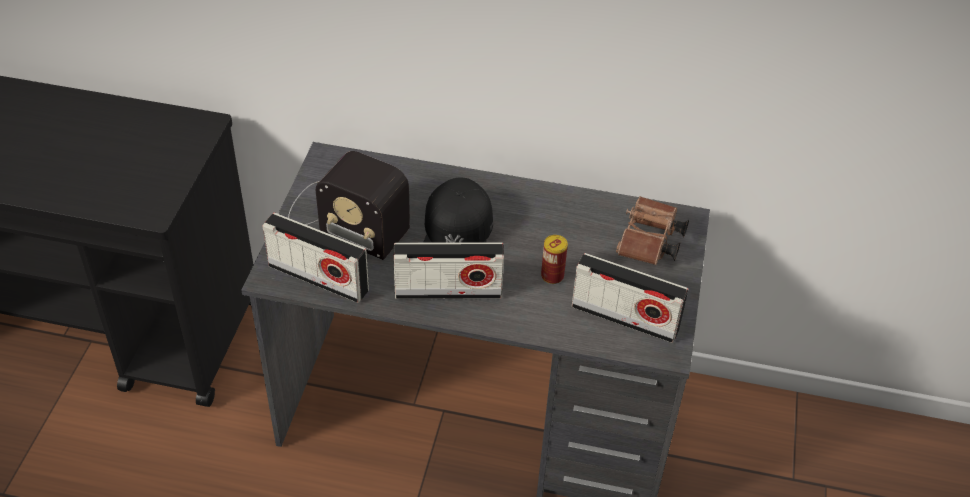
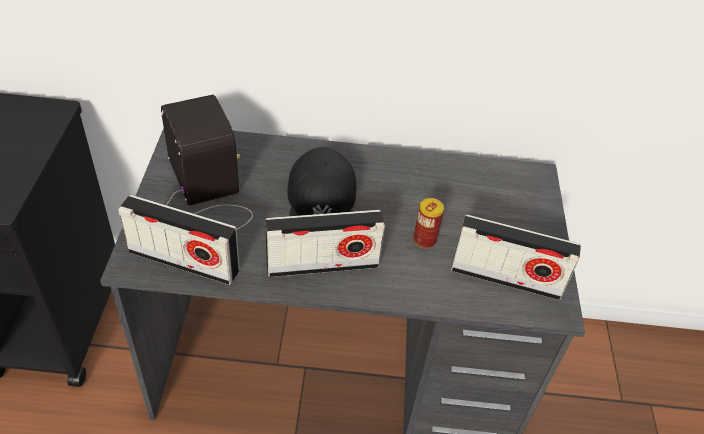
camera: 10 degrees left, 0 degrees up
(344, 217) = (205, 195): radio -> radio turned 135 degrees counterclockwise
(649, 244) = (509, 201): brown binoculars -> none

